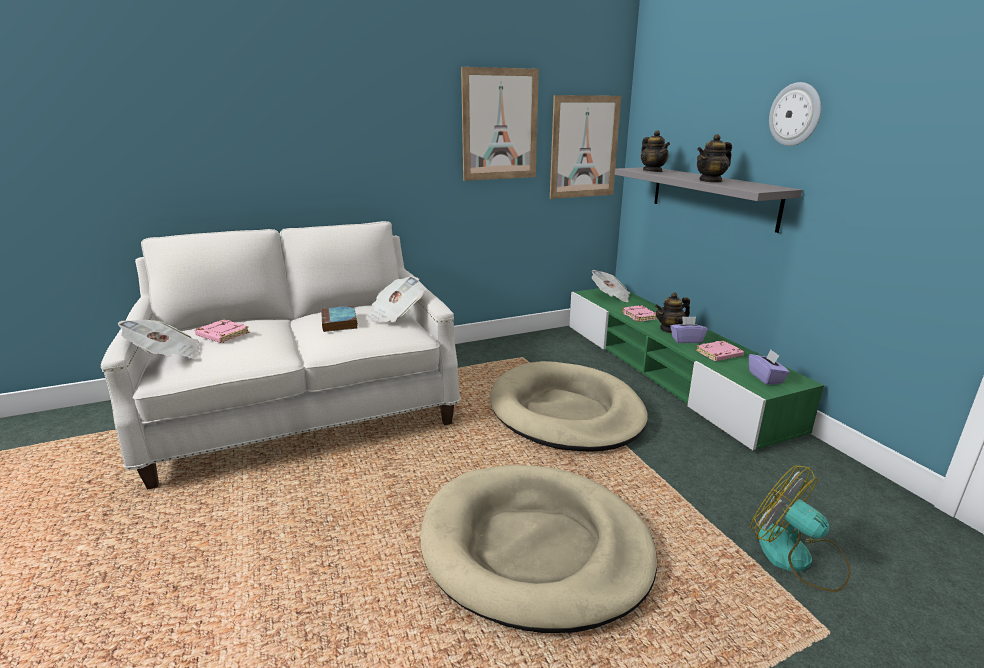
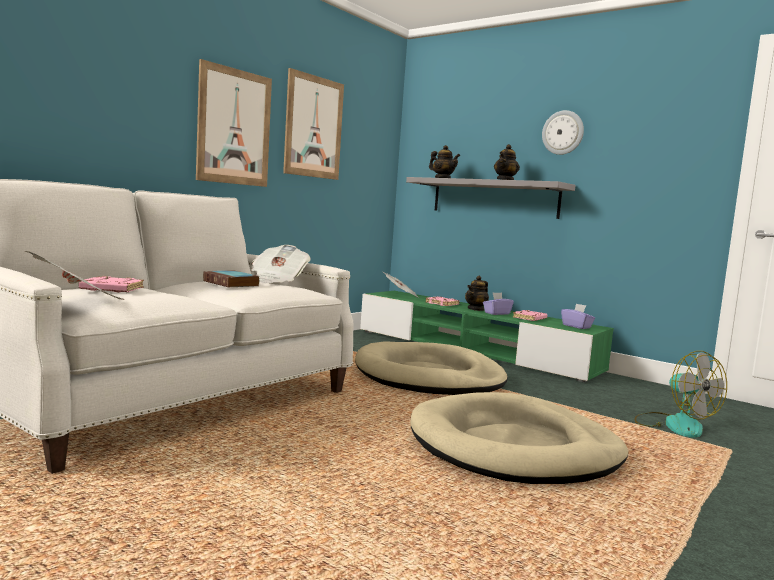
camera: 30 degrees left, 15 degrees down
(584, 147) = (371, 160): picture -> picture (234, 127)
(797, 558) = (674, 424): fan -> fan turned 135 degrees counterclockwise

